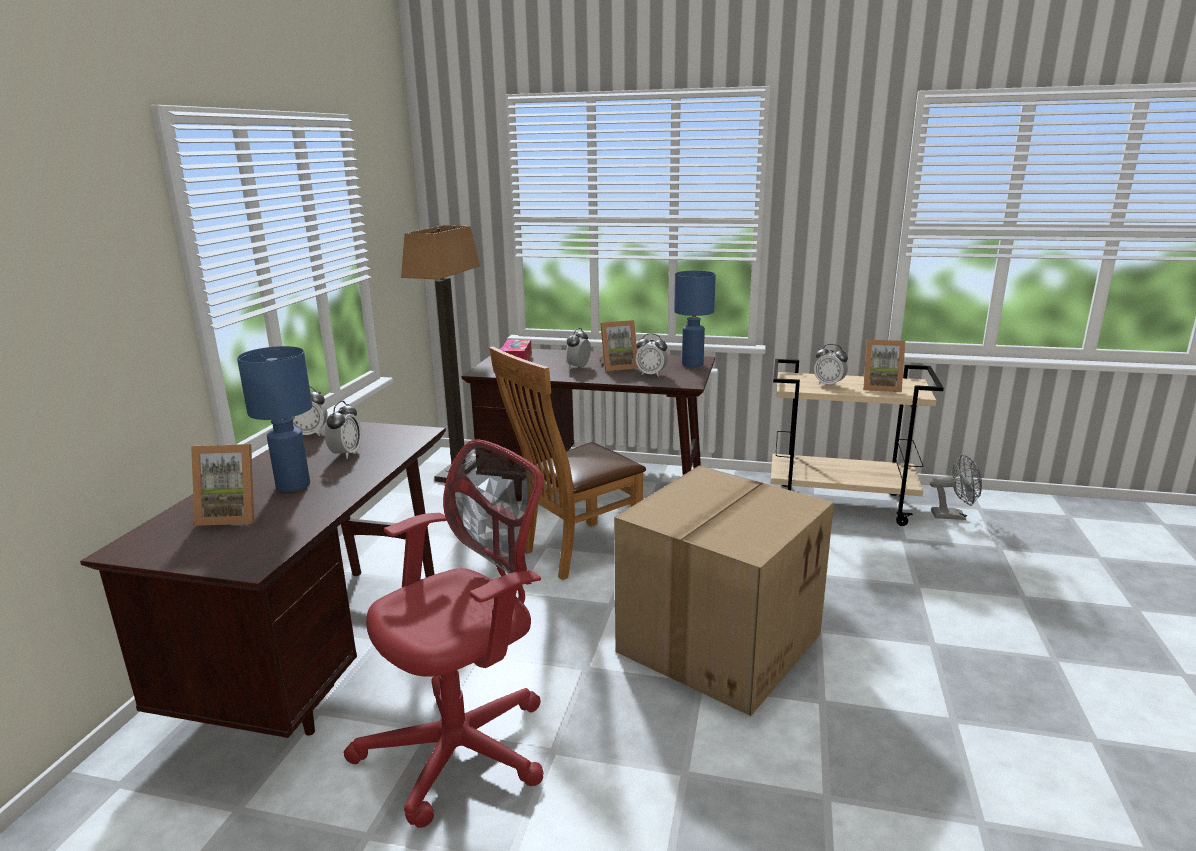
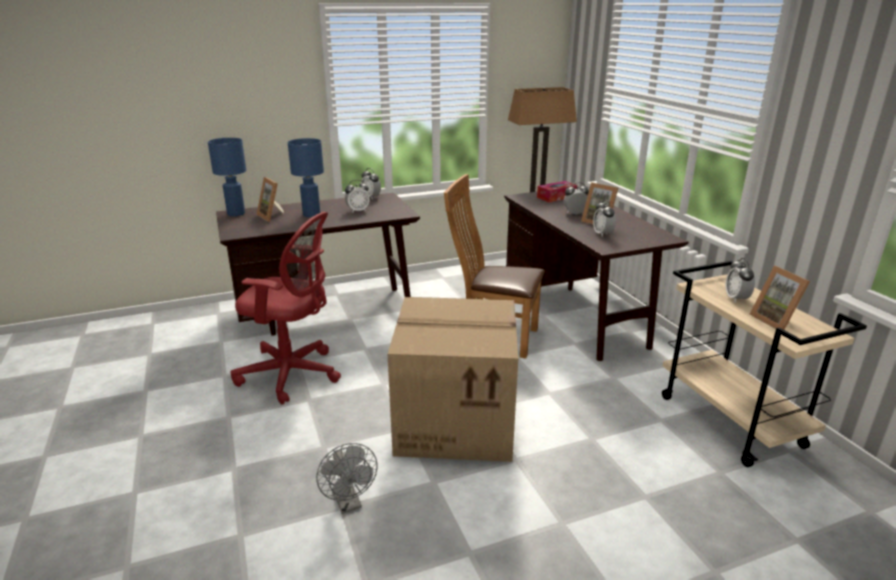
camera: 55 degrees right, 5 degrees up
(692, 364) = (652, 239): blue table lamp -> blue table lamp (236, 213)
(953, 516) = (821, 495): grey fan -> grey fan (349, 503)

